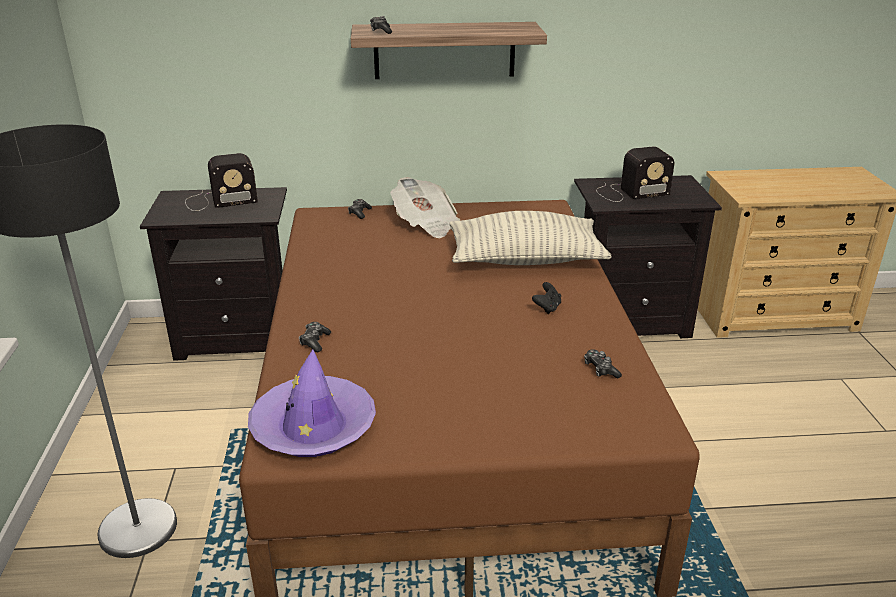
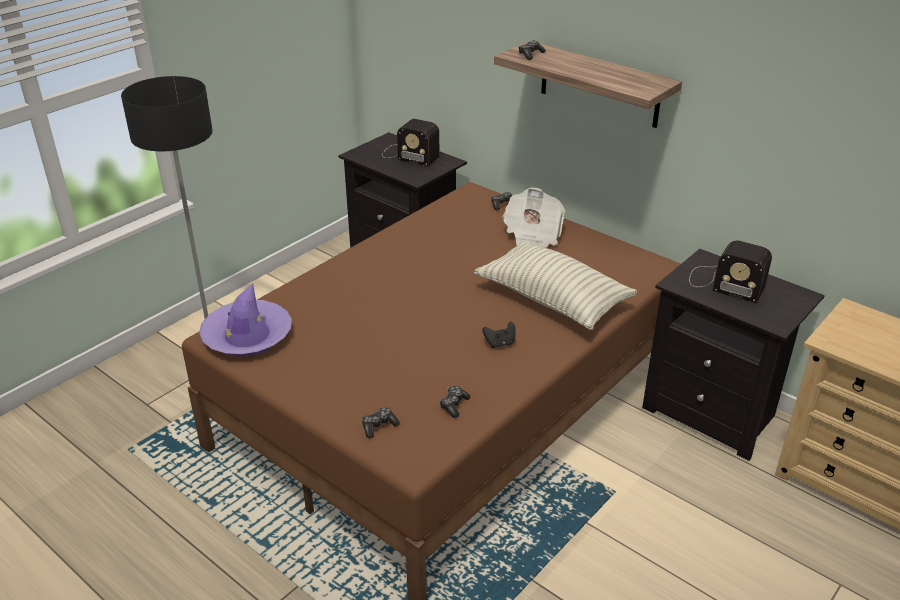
camera: 45 degrees right, 5 degrees up
(315, 342) = (327, 285): game controller -> game controller (379, 426)

